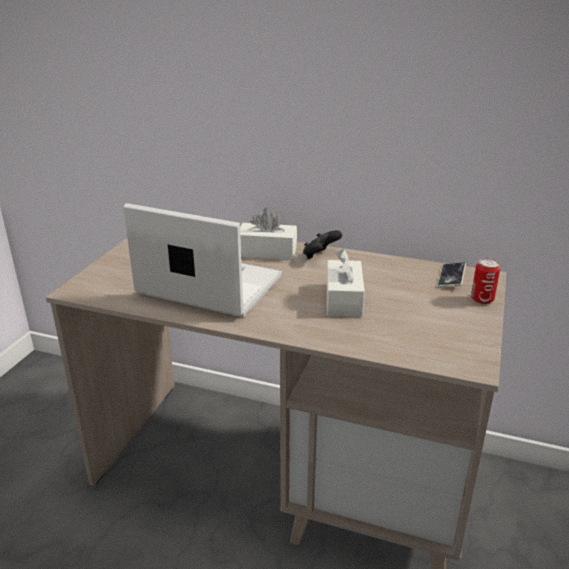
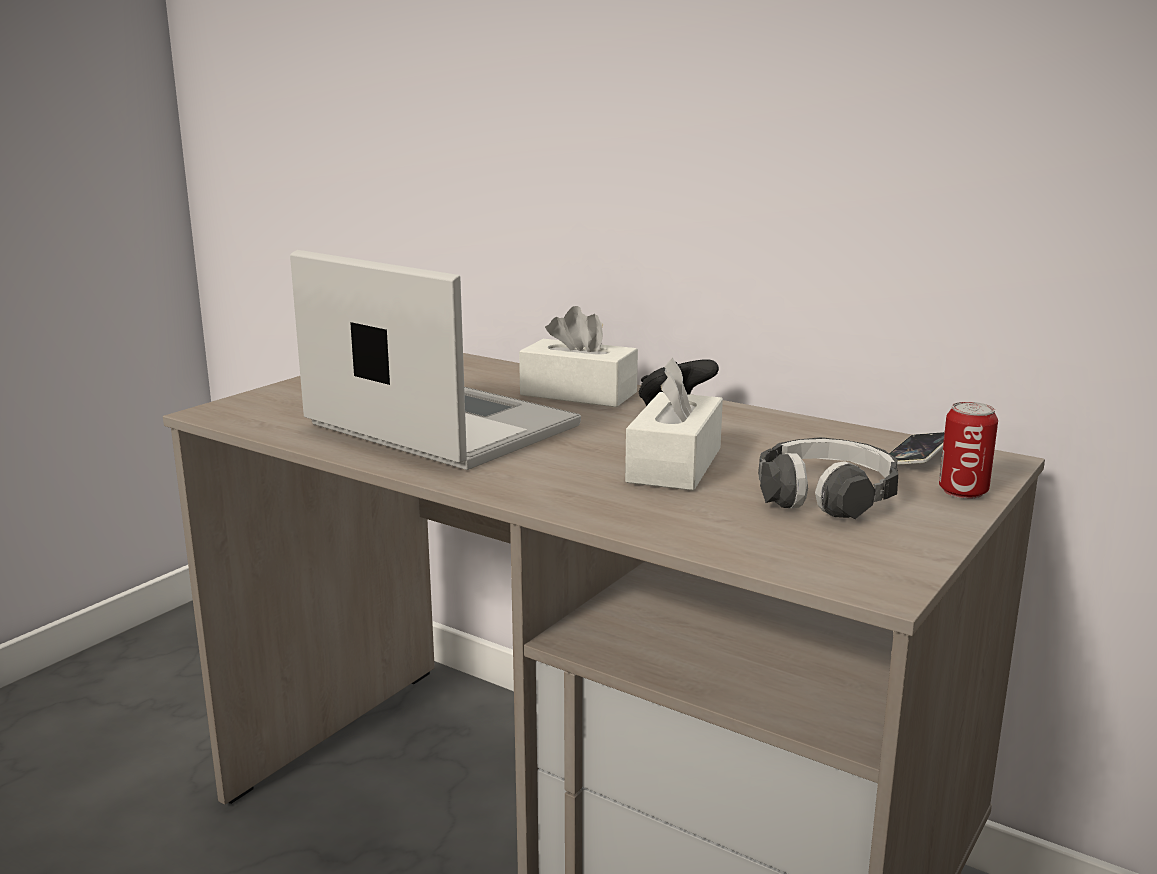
camera: 15 degrees right, 10 degrees down
(424, 311) = (826, 495): none -> headphones

